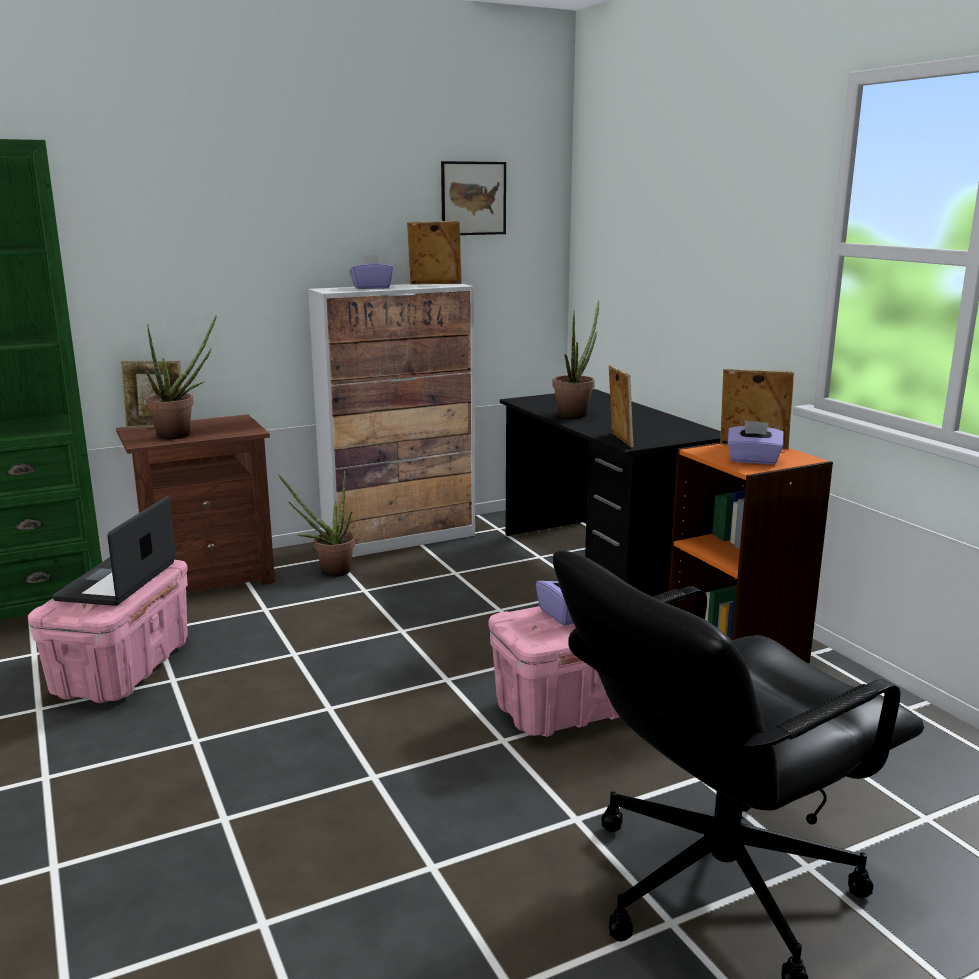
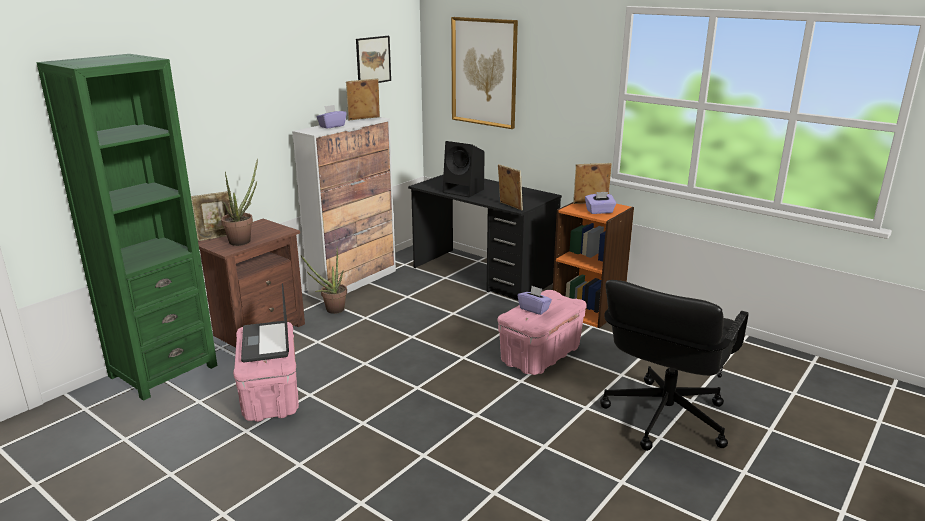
camera: 25 degrees left, 5 degrees up
(575, 413) = (464, 191): potted plant -> black speaker
(643, 220) = (484, 72): none -> picture

